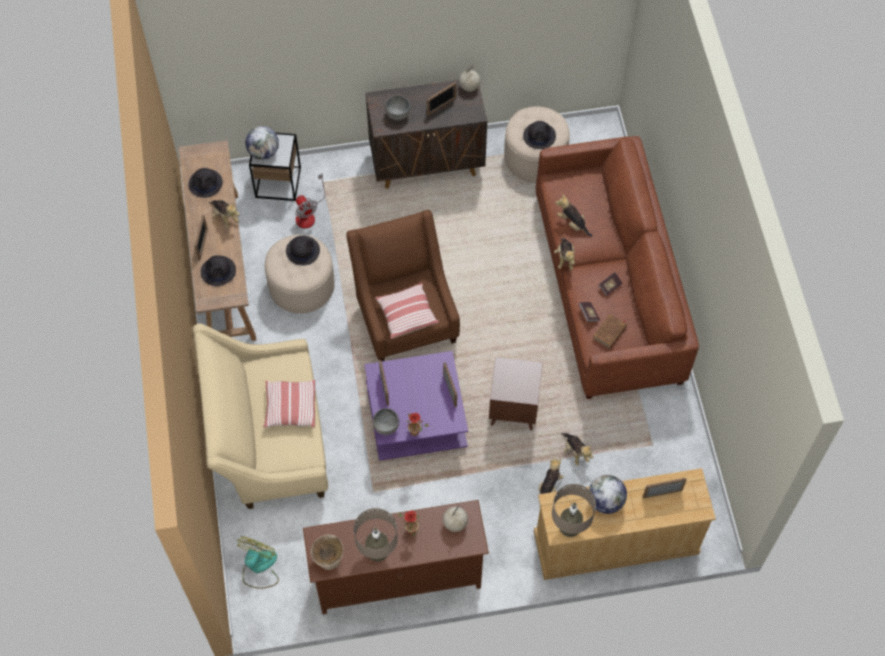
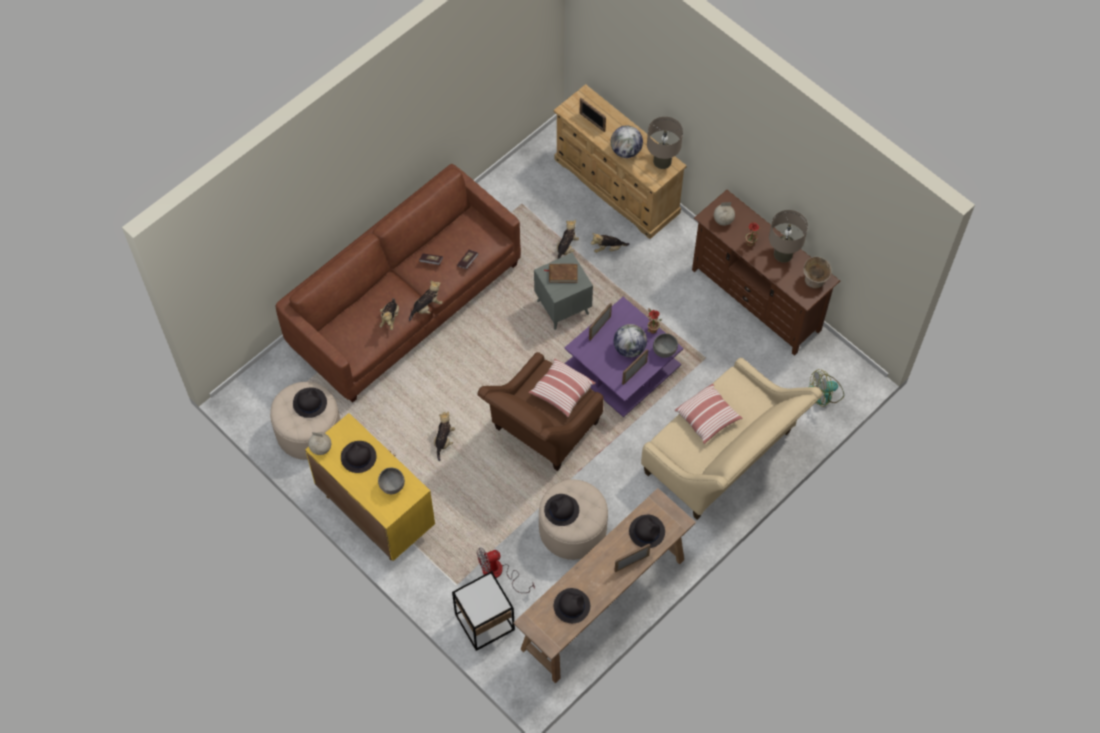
camera: 125 degrees left, 0 degrees up
(225, 216) = (592, 565): plush toy -> plush toy (444, 440)
(263, 152) = (491, 604): globe -> globe (629, 348)
(308, 214) = (499, 573): fan -> fan turned 135 degrees counterclockwise
(427, 163) = (375, 511): brown cabinet -> yellow cabinet
(441, 106) = (358, 457): picture frame -> black hat
(513, 408) = (563, 307): brown side table -> grey side table
(610, 332) = (473, 239): brown book -> brown book (563, 274)

